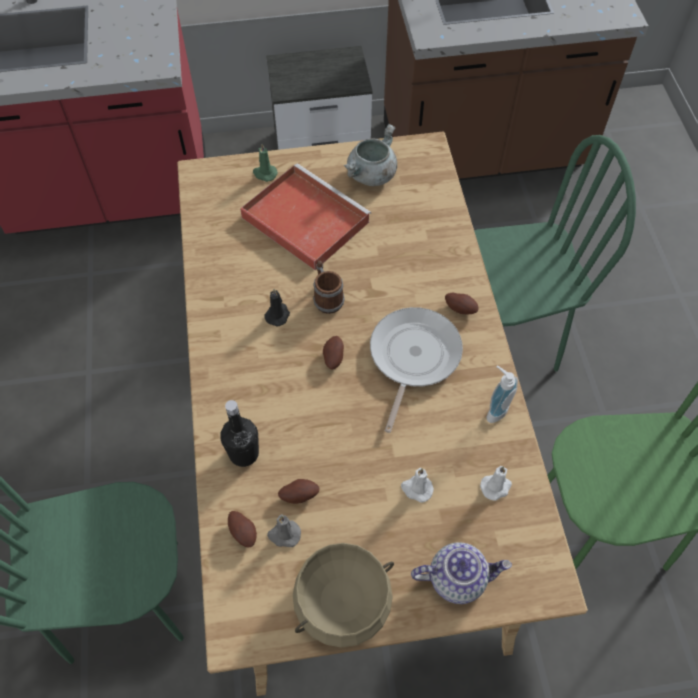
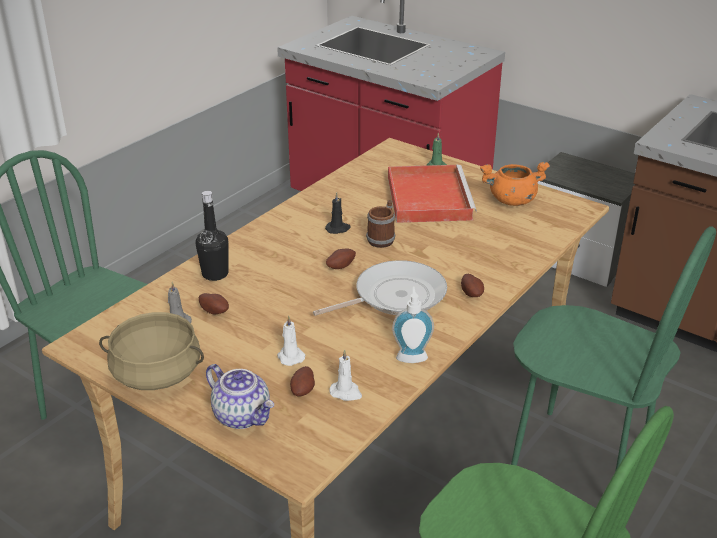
camera: 45 degrees right, 25 degrees down
(243, 532) = (157, 305): potato -> potato (303, 390)
(371, 175) = (512, 200): grey cooking pot -> orange cooking pot

